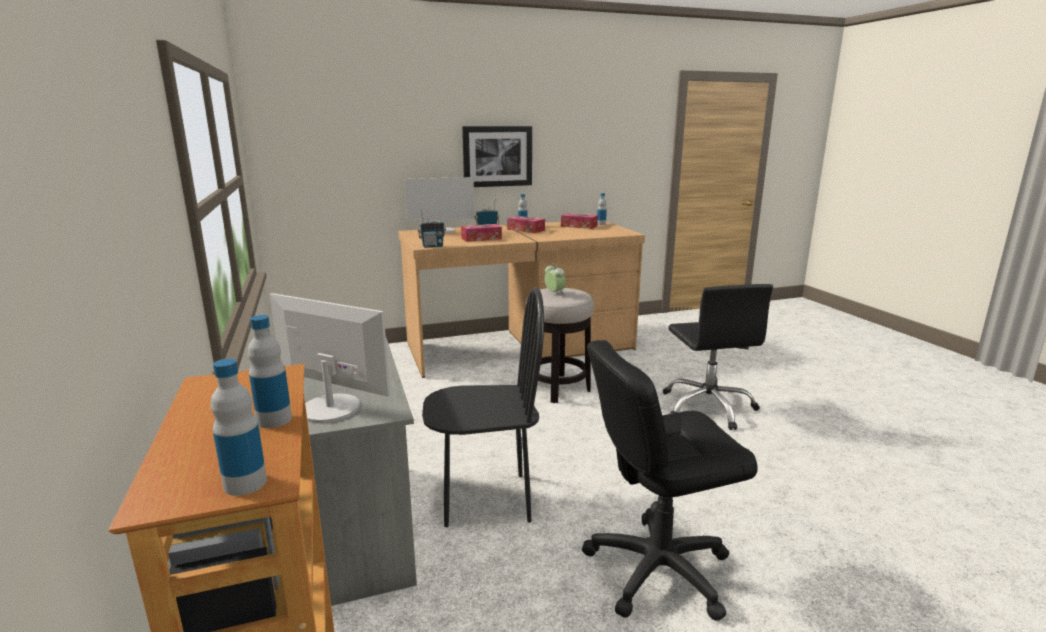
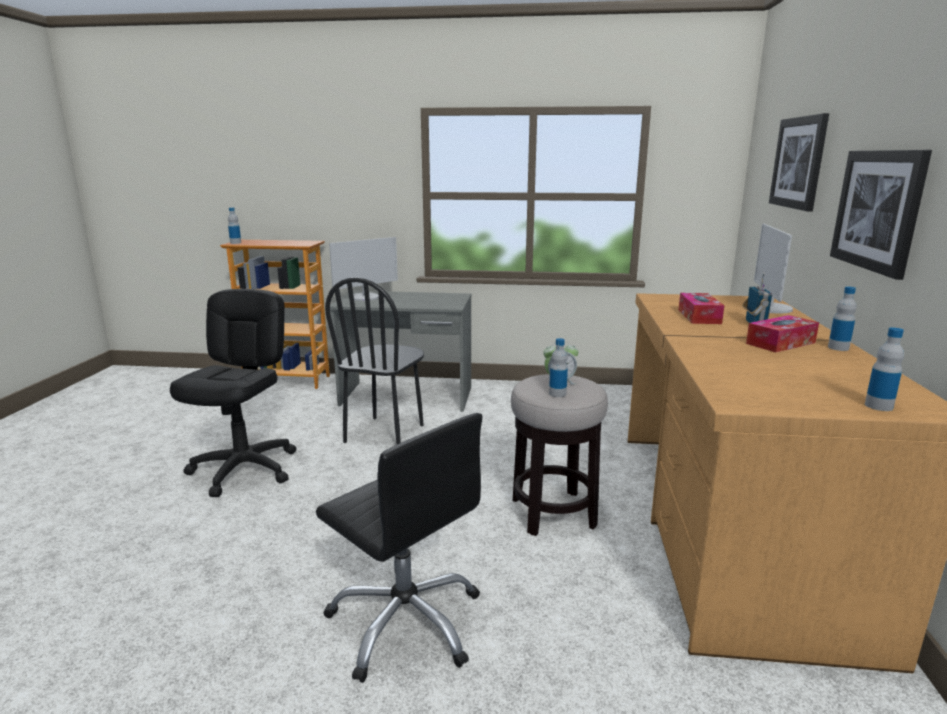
camera: 115 degrees right, 0 degrees up
(274, 420) = (267, 244): bottle -> bottle (557, 394)
(381, 134) = (799, 162): none -> picture
(432, 246) = (651, 298): radio -> none
(579, 226) = (836, 382): tissue box -> none
(708, 407) = (406, 621): black office chair -> black office chair turned 150 degrees counterclockwise

